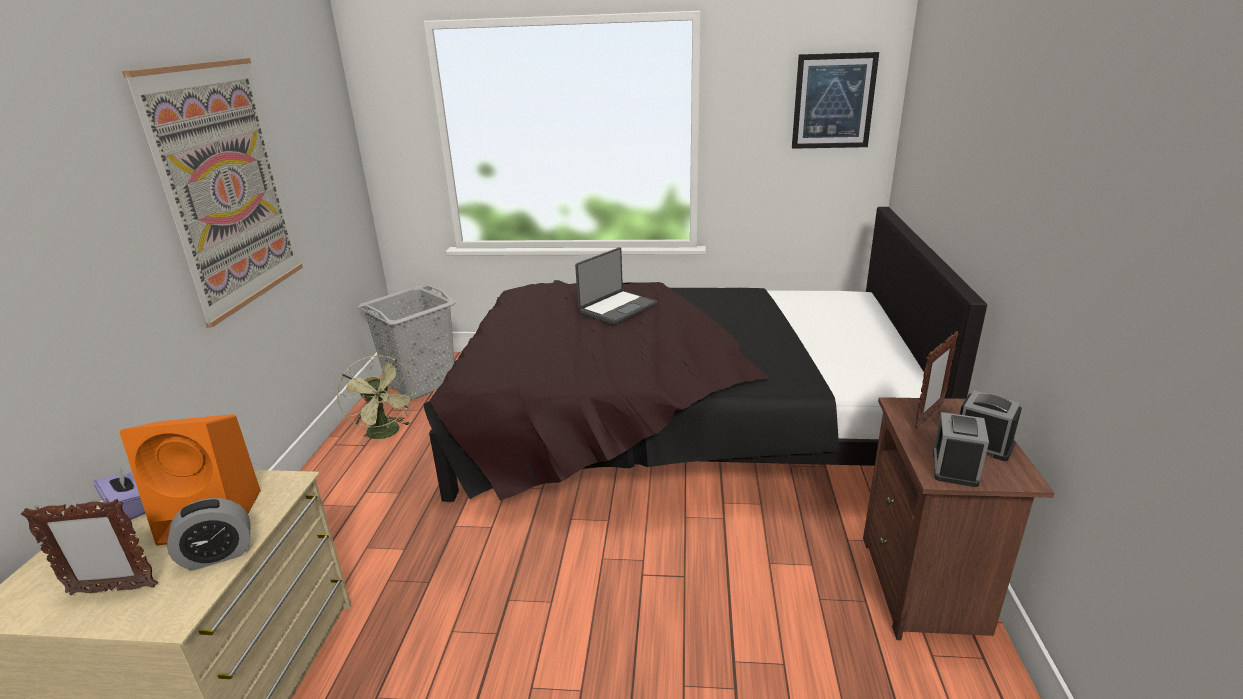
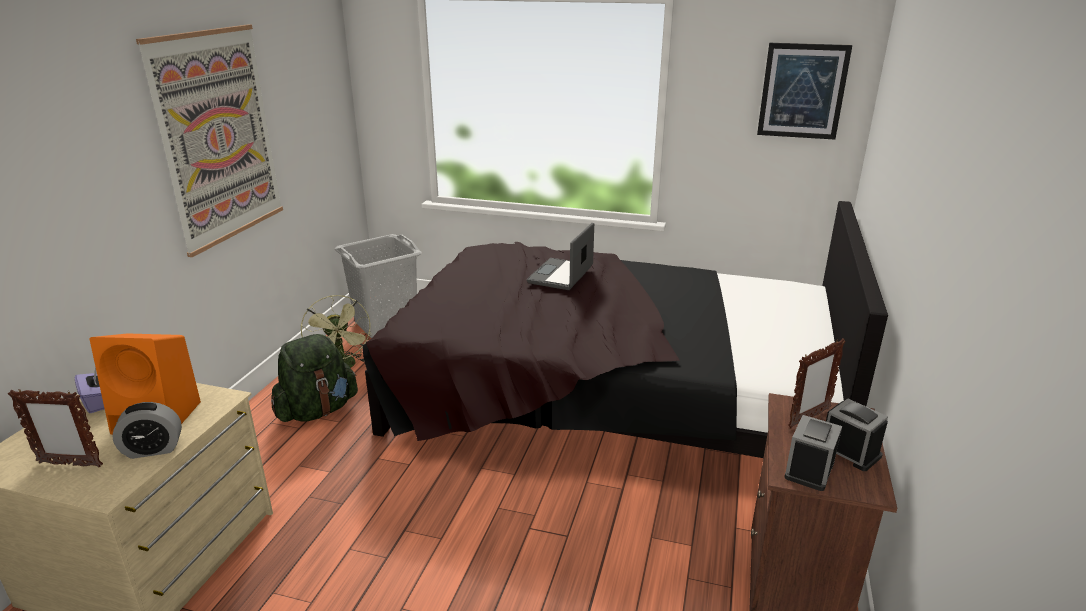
camera: 10 degrees right, 0 degrees up
(371, 484) = (317, 410): none -> green backpack
(617, 308) = (561, 275): laptop -> laptop turned 150 degrees clockwise

